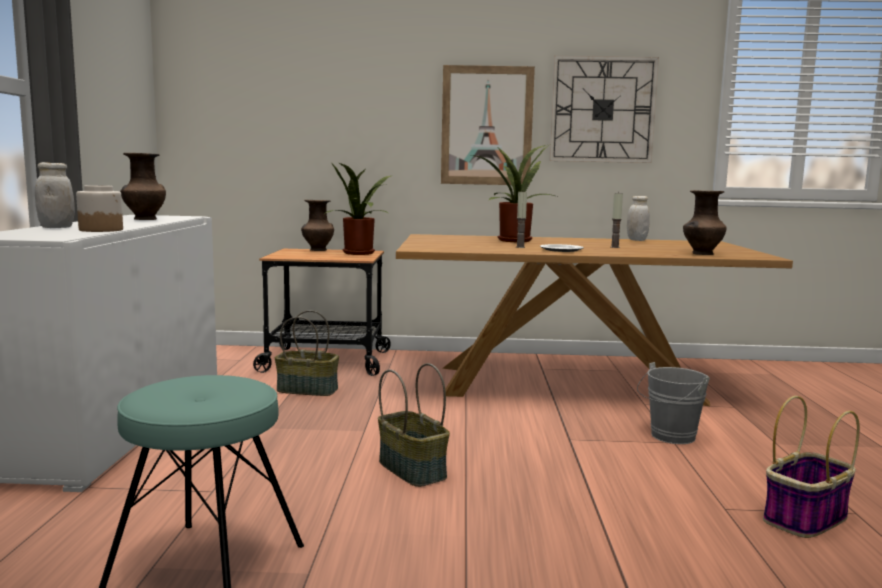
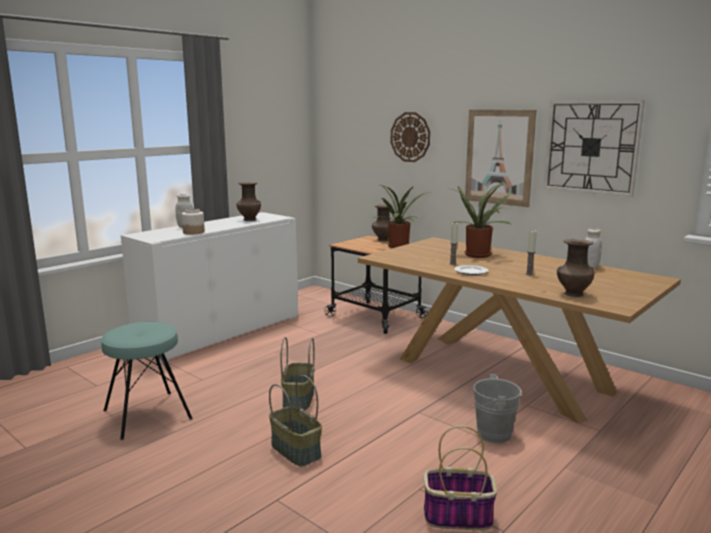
camera: 40 degrees right, 5 degrees up
(308, 390) = (333, 334): basket -> basket (296, 450)
(349, 102) = (410, 137): none -> wall clock

